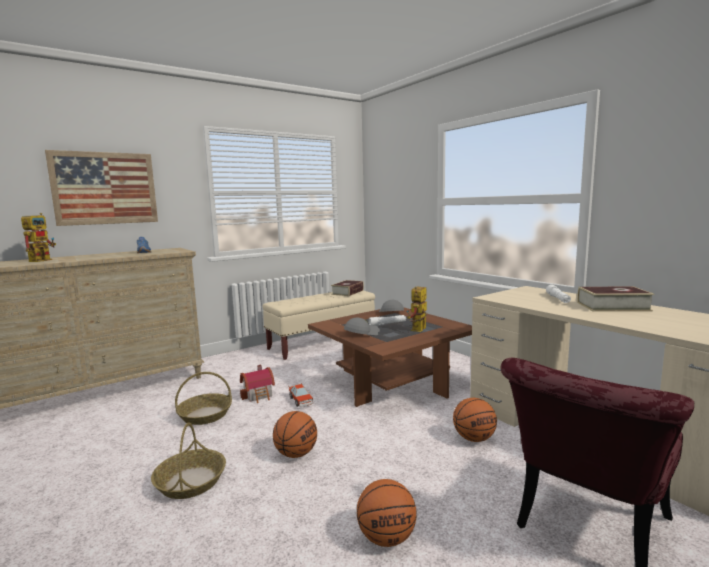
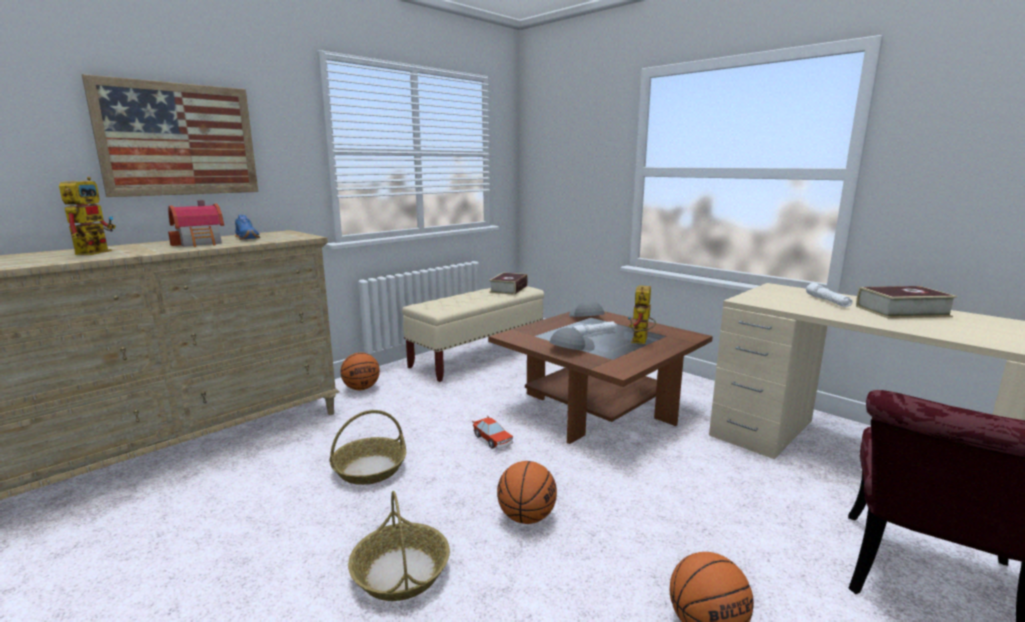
camera: 10 degrees left, 5 degrees up
(259, 395) = (431, 435): toy house -> toy house (201, 243)
(474, 438) = (736, 478): basketball -> basketball (361, 388)

